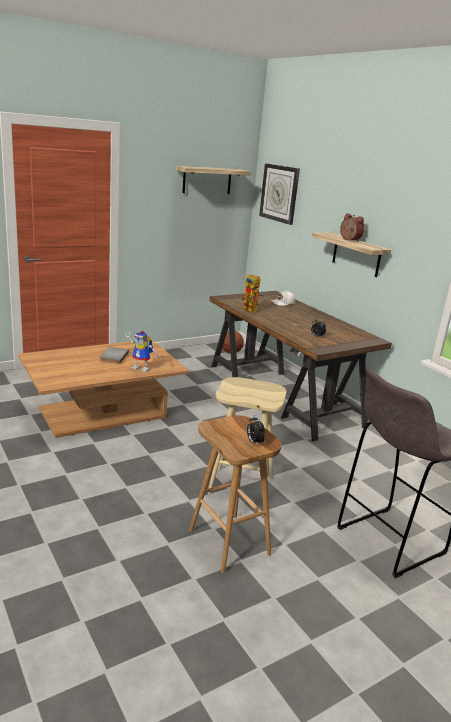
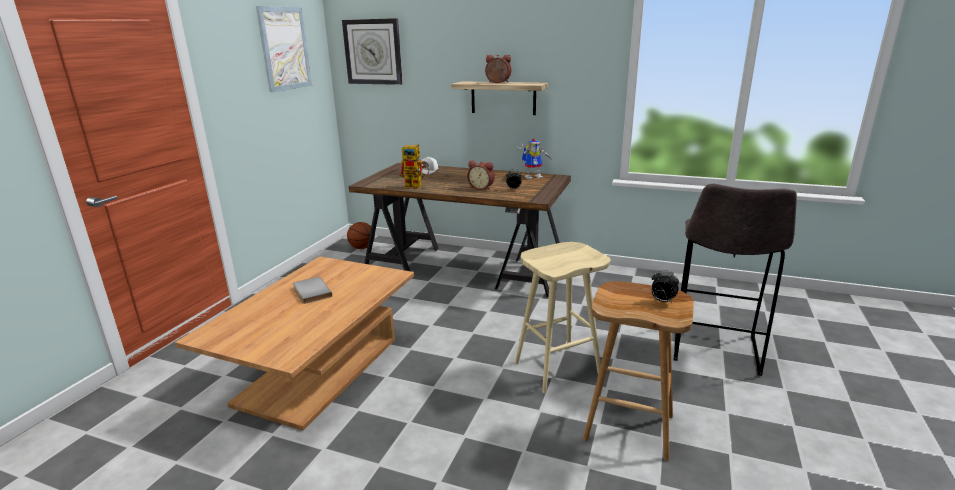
camera: 35 degrees left, 0 degrees up
(143, 368) = (366, 290): toy robot -> toy robot (534, 176)
(207, 180) = (285, 48): shelf -> picture
(295, 327) = (482, 188): none -> alarm clock

